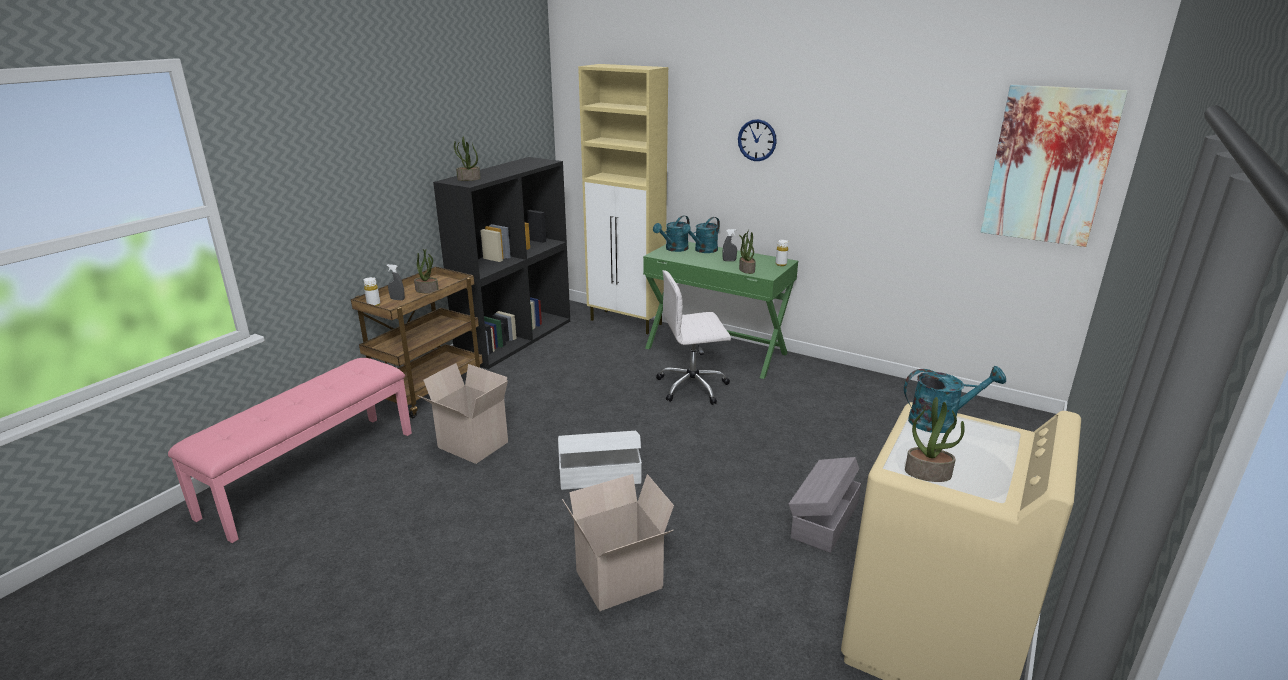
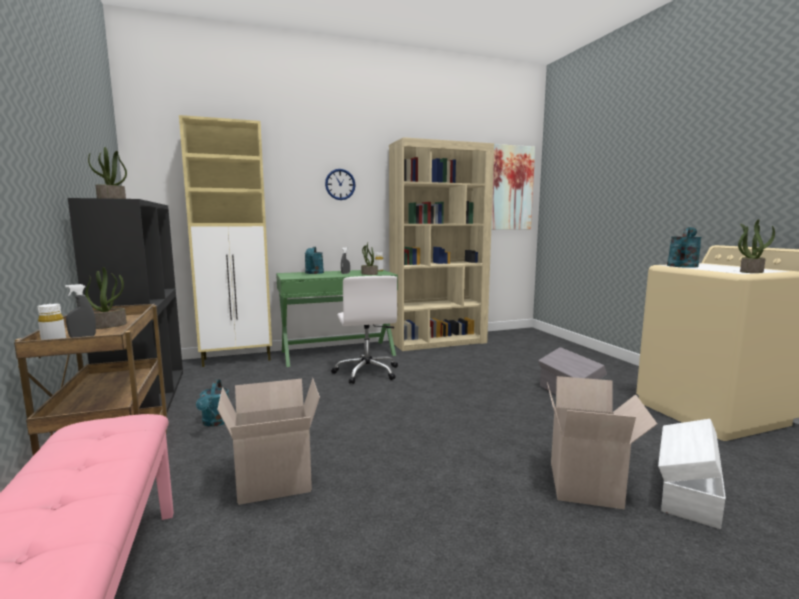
camera: 50 degrees left, 15 degrees down
(599, 475) = (425, 440): white storage box -> white storage box (687, 493)
(674, 249) = (292, 275): turquoise watering can -> turquoise watering can (215, 422)
(693, 387) = (367, 372): white office chair -> white office chair turned 45 degrees counterclockwise
(853, 381) = (438, 342): none -> beige bookcase

